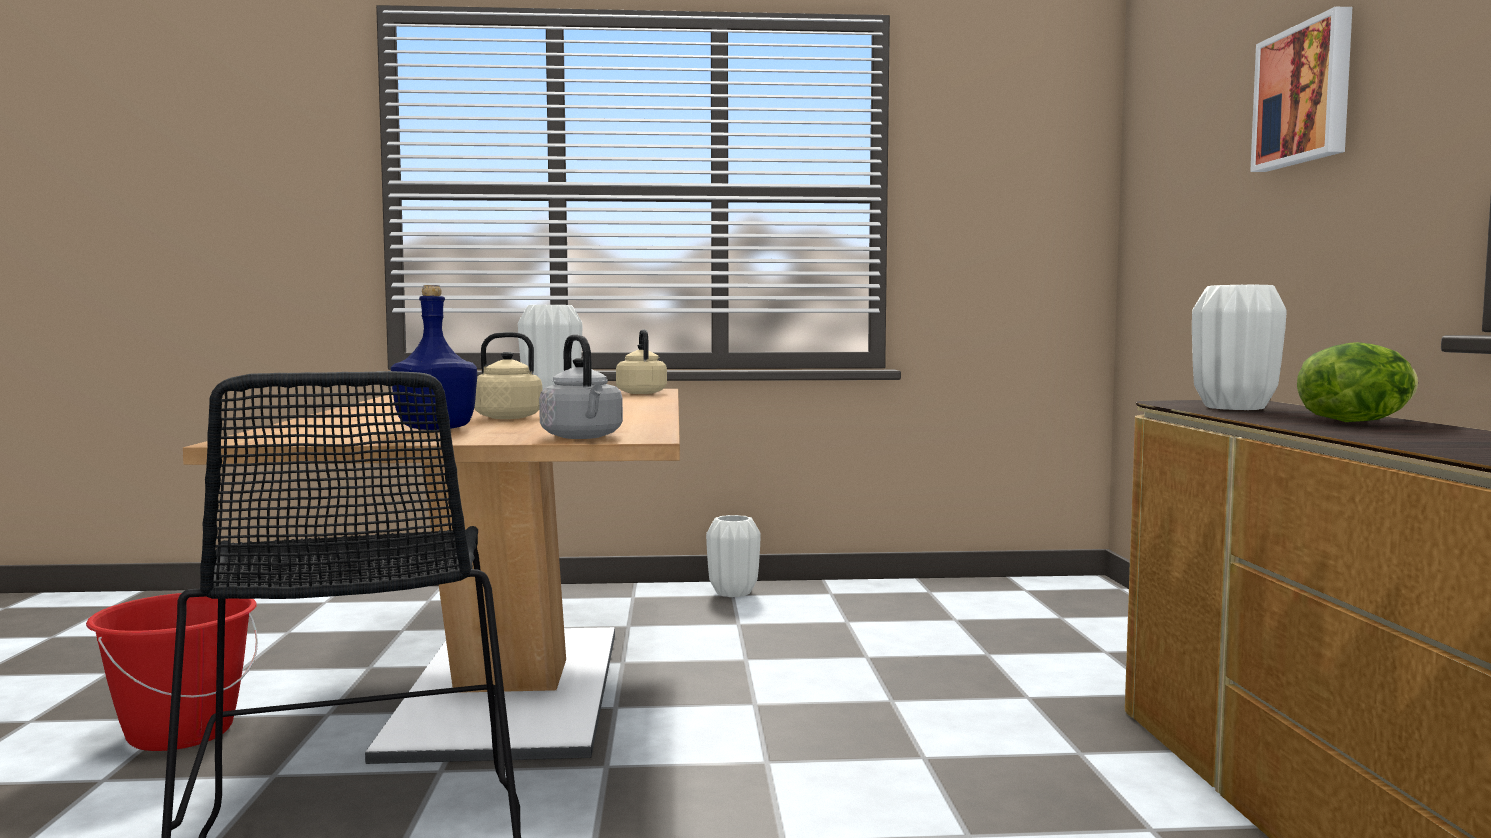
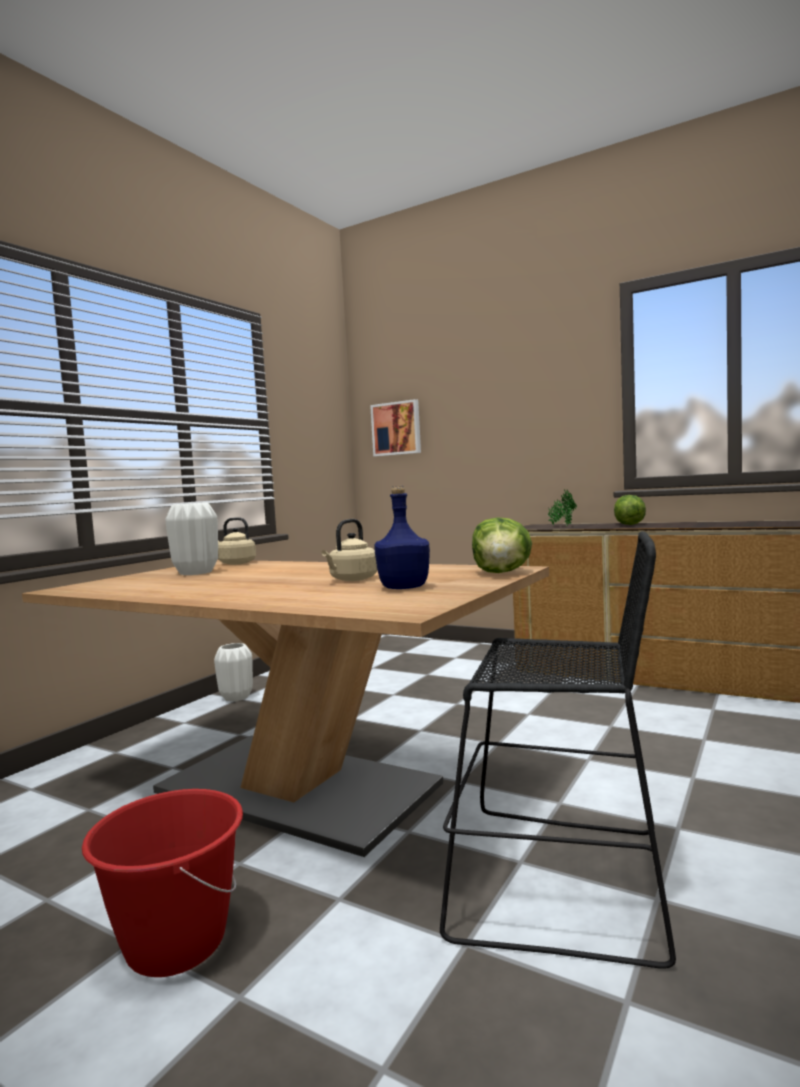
camera: 55 degrees left, 0 degrees up
(583, 437) = (502, 573): grey kettle -> lettuce
(1234, 408) = (562, 526): white vase -> potted plant
(1305, 95) = (508, 393): picture -> picture (397, 428)

